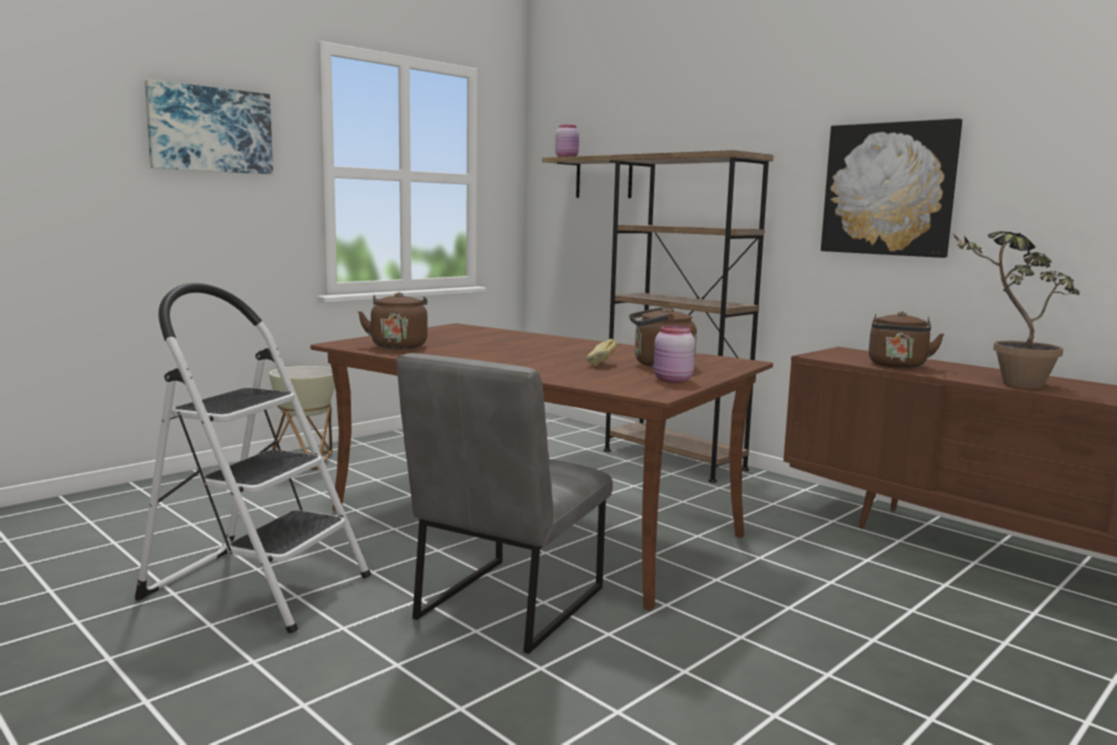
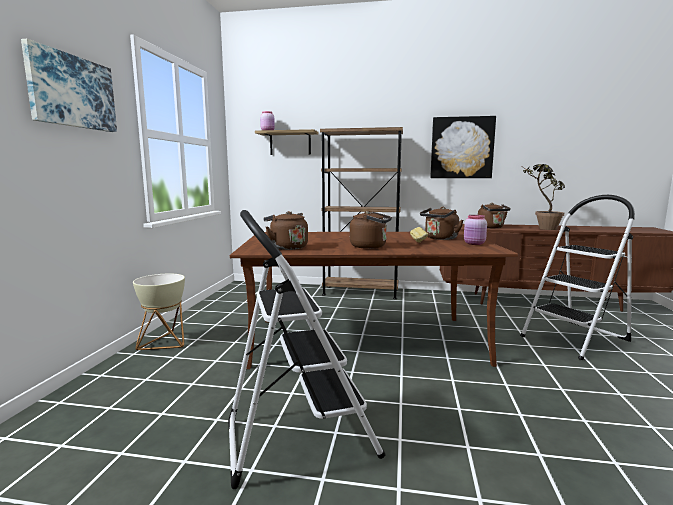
camera: 35 degrees left, 0 degrees up
(499, 360) = (370, 246): none -> brown kettle
(507, 604) = (442, 388): grey chair -> none
(922, 630) = (577, 339): none -> step ladder

